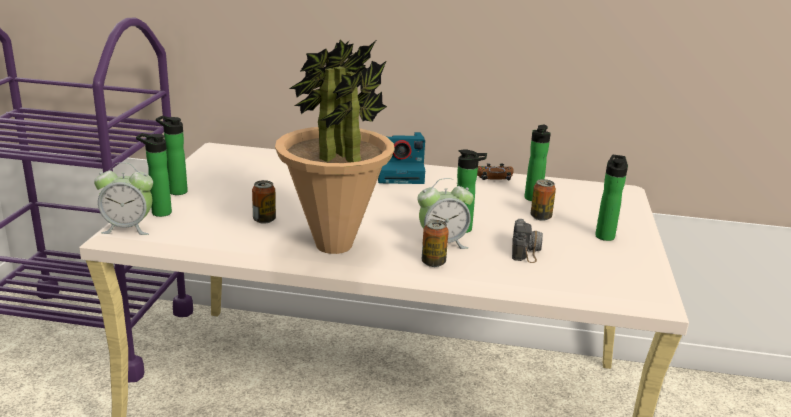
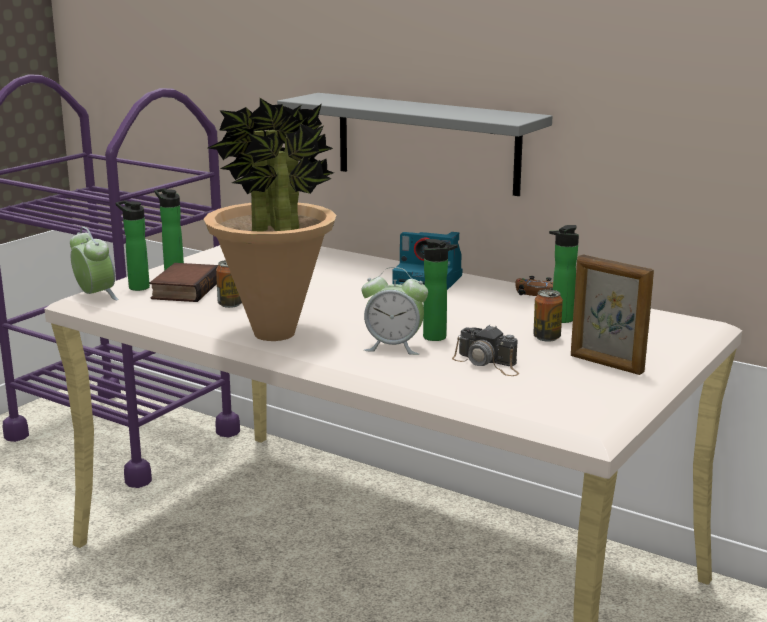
camera: 25 degrees right, 5 degrees down
(128, 228) = (95, 296): alarm clock -> alarm clock turned 150 degrees counterclockwise
(206, 209) = (184, 289): none -> book
(378, 58) = (427, 143): none -> grey shelf
(433, 262) = (362, 361): can -> none
(526, 248) = (488, 363): camera -> camera turned 90 degrees clockwise
(605, 235) = (606, 364): bottle -> picture frame

